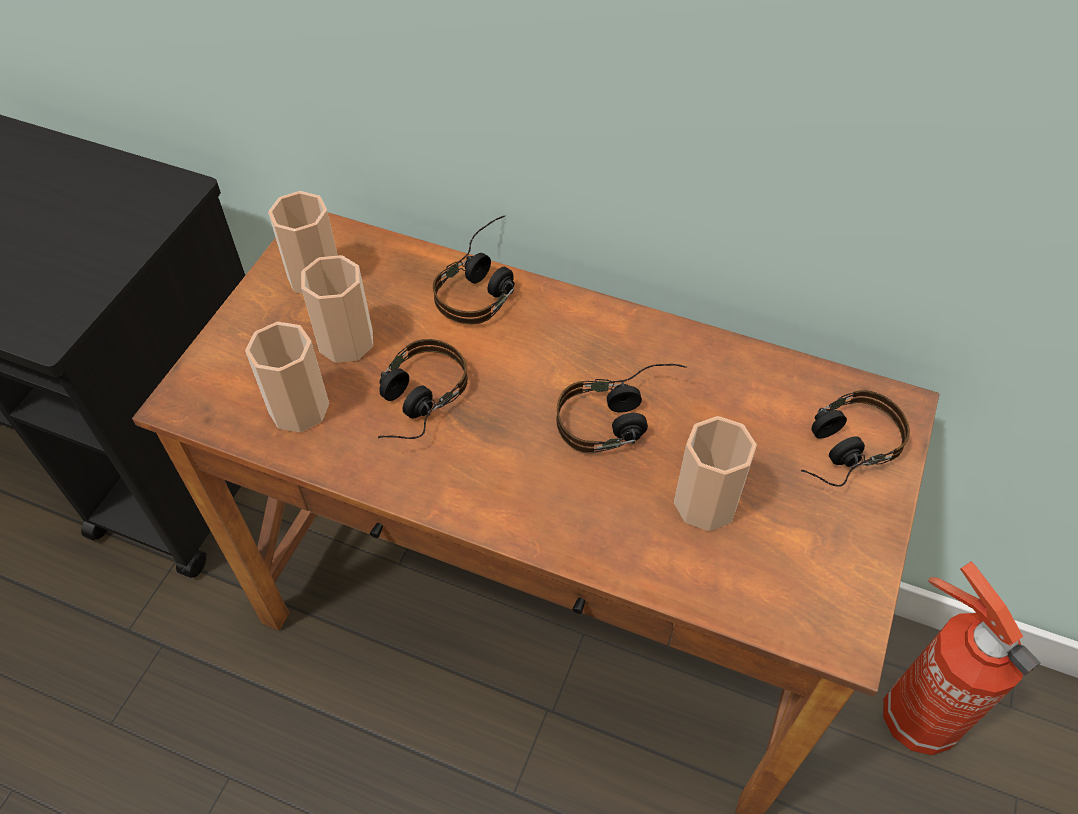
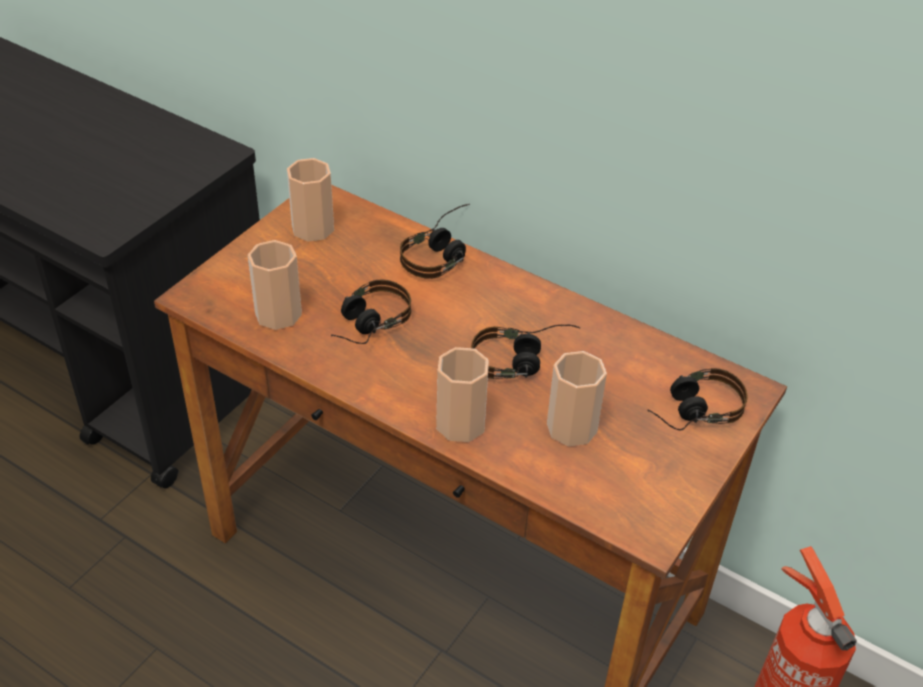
camera: 10 degrees right, 10 degrees down
(346, 341) = (325, 275): cup -> cup (460, 424)

